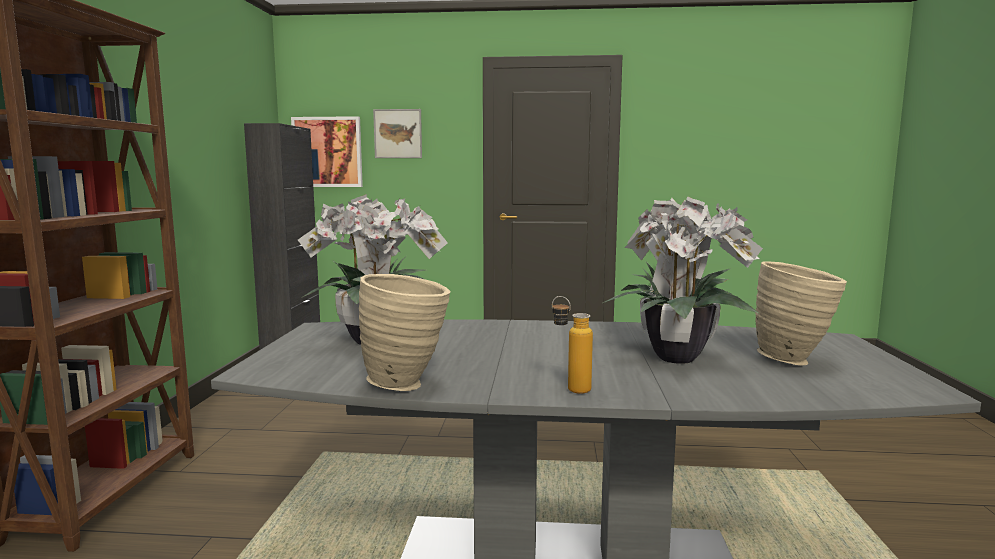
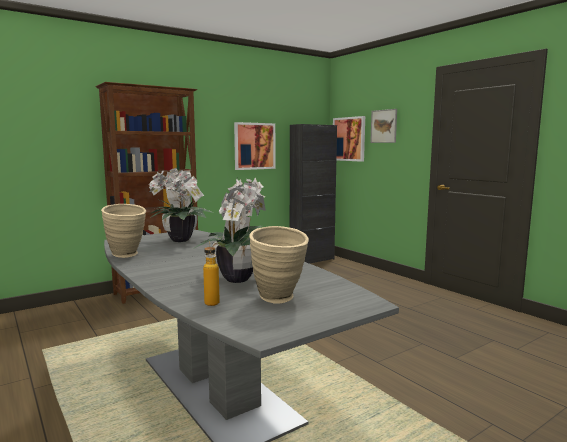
camera: 50 degrees right, 0 degrees up
(201, 161) = (254, 146): none -> picture
(570, 388) = (153, 273): bottle -> bottle (211, 301)

